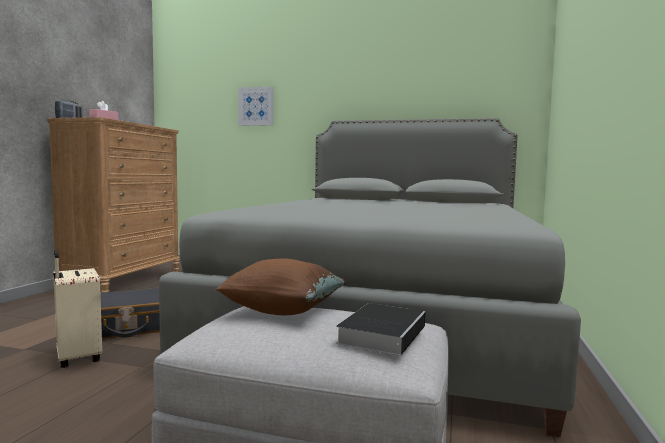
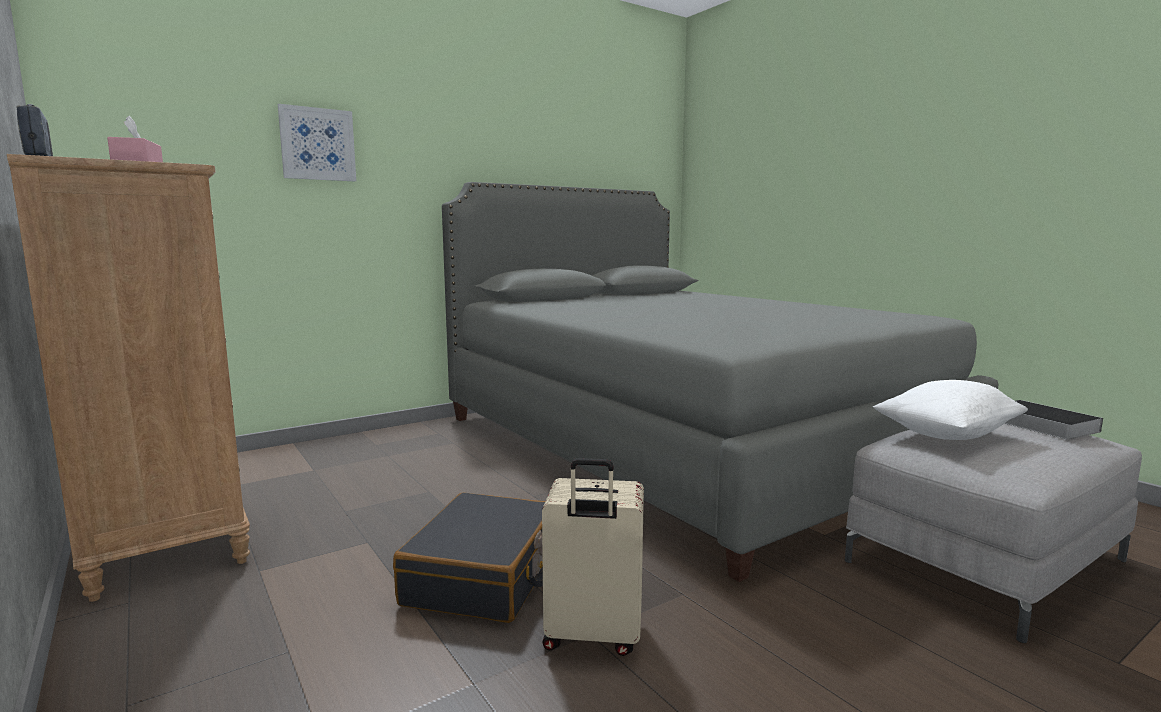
camera: 50 degrees left, 5 degrees up
(283, 311) = (946, 435): brown pillow -> white pillow

